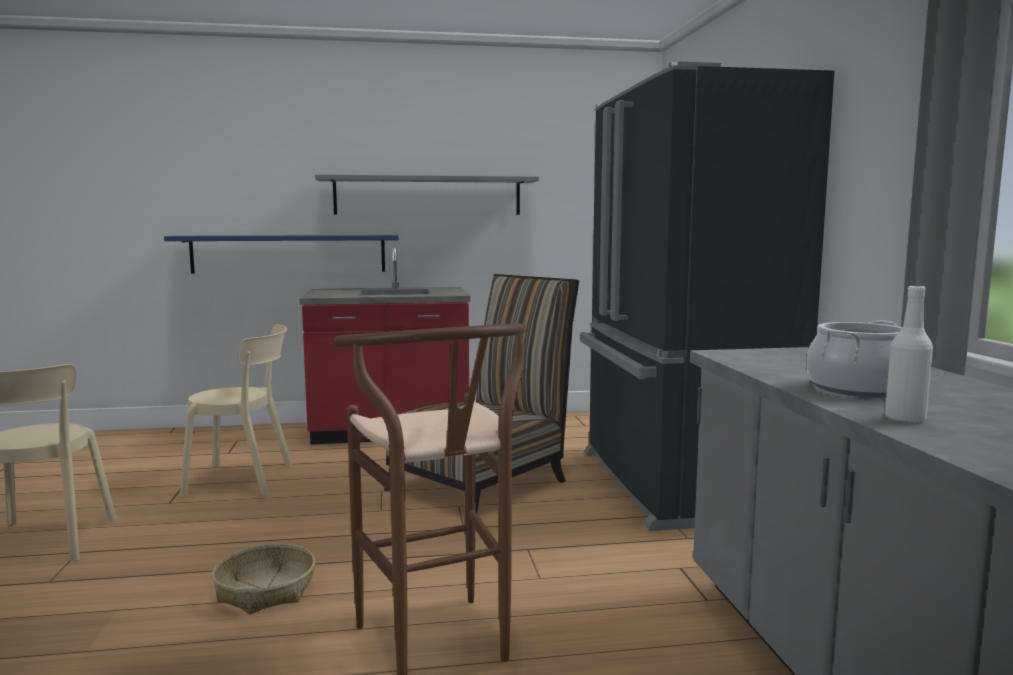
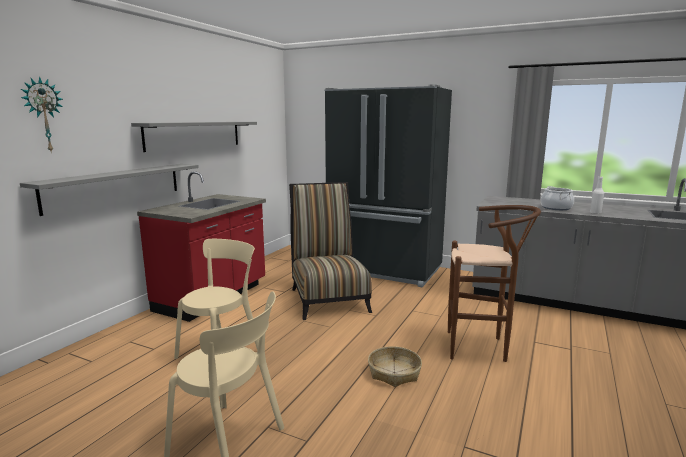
camera: 55 degrees left, 5 degrees up
(206, 166) = (43, 115): none -> wall clock
(289, 254) = (116, 186): blue shelf -> grey shelf

